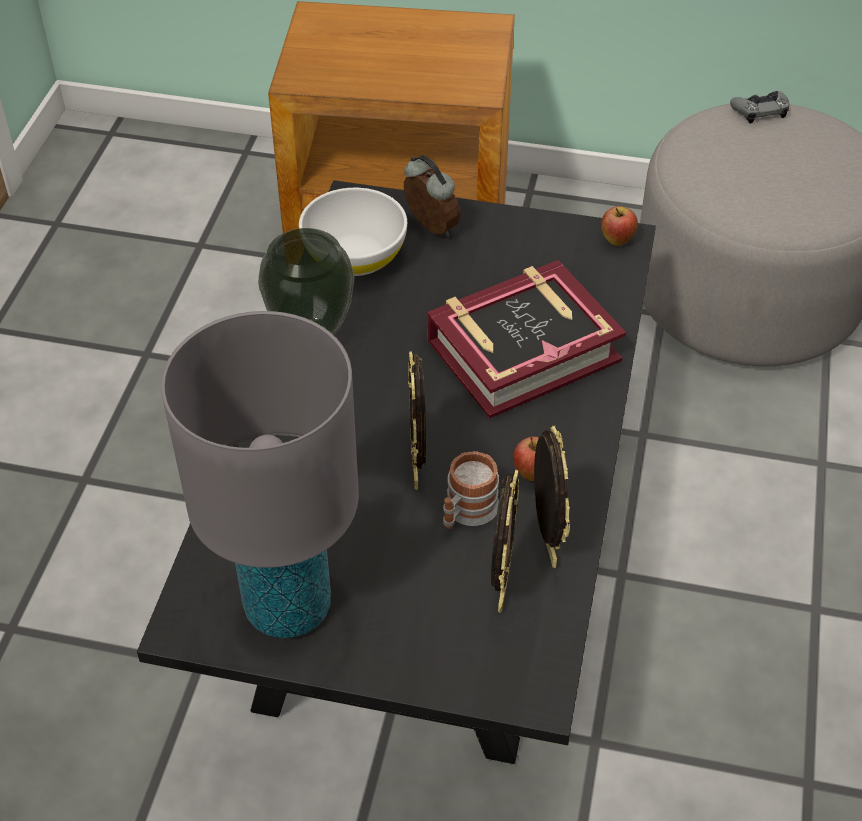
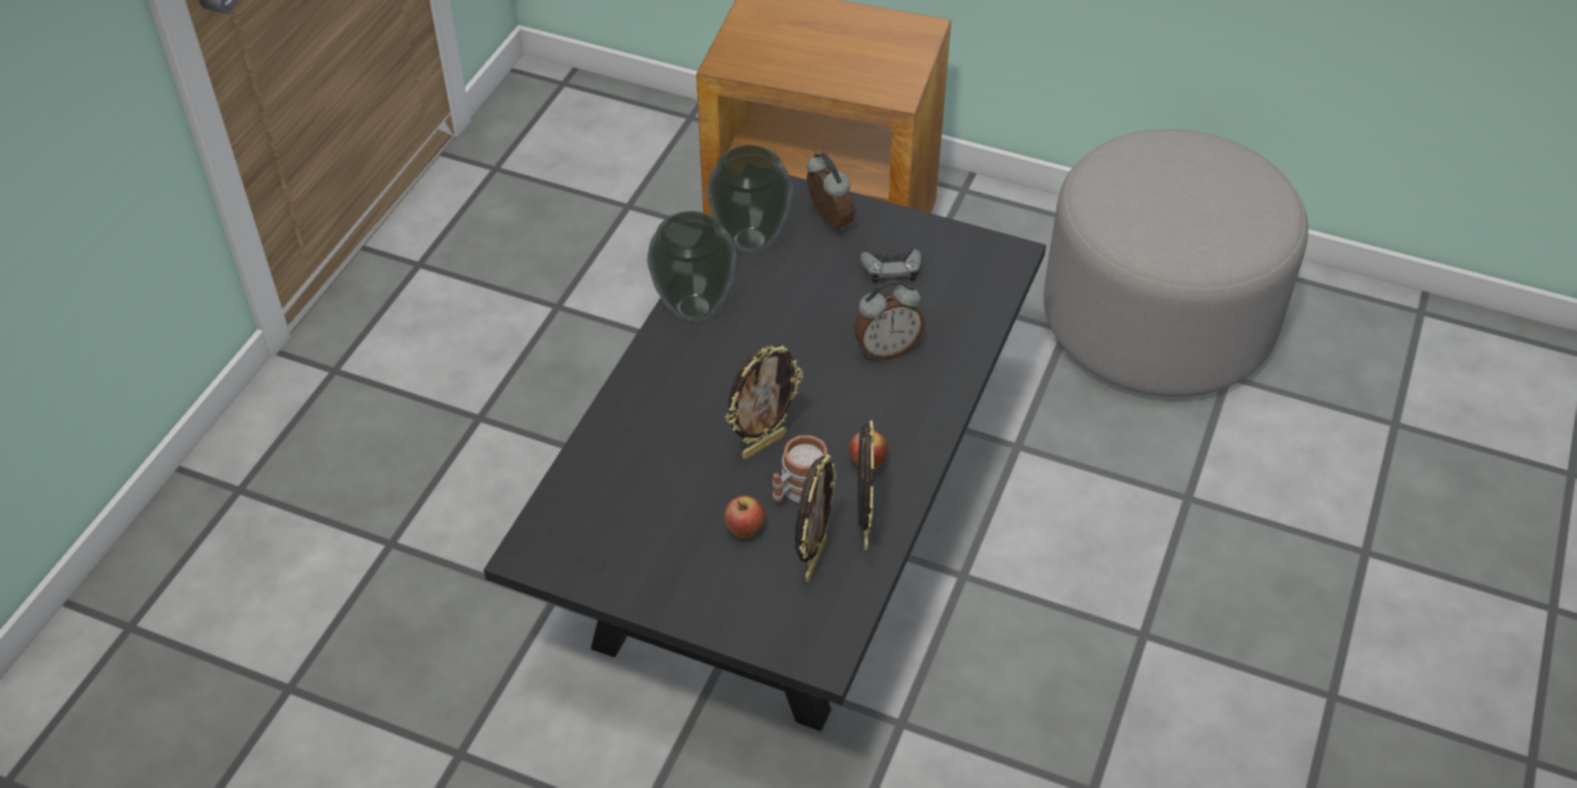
camera: 10 degrees right, 0 degrees up
(288, 606) = (622, 550): grey table lamp -> none
(354, 256) = (750, 240): white bowl -> vase
(417, 468) = (763, 445): picture frame -> picture frame turned 135 degrees counterclockwise
(522, 350) = (887, 349): book -> alarm clock
(617, 241) = (1004, 255): apple -> apple (745, 531)
(760, 110) = (1185, 140): grey game controller -> grey game controller (891, 269)

